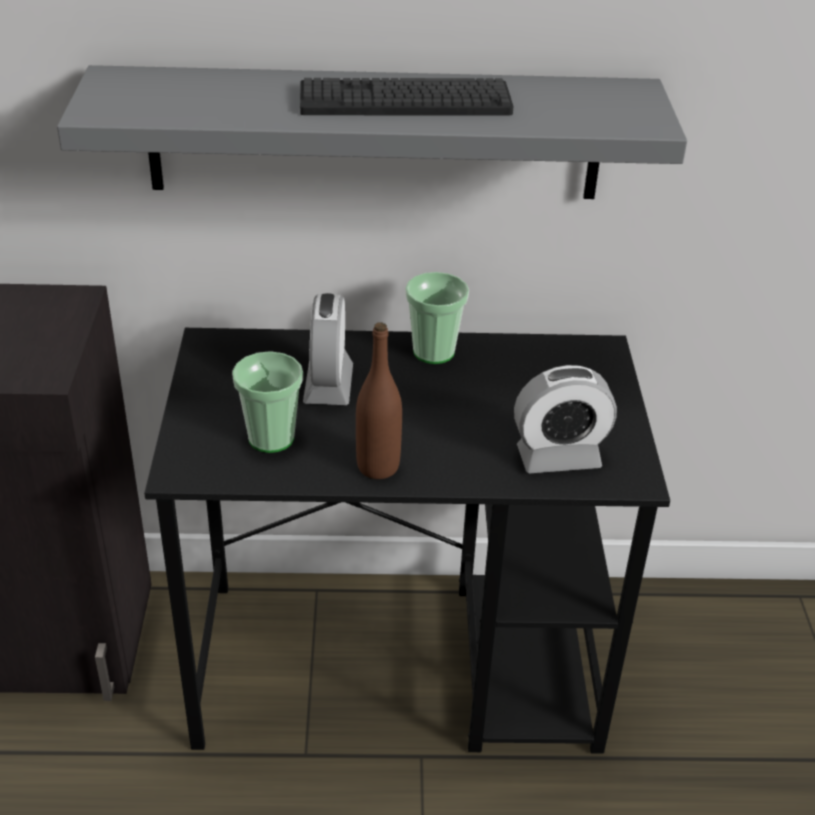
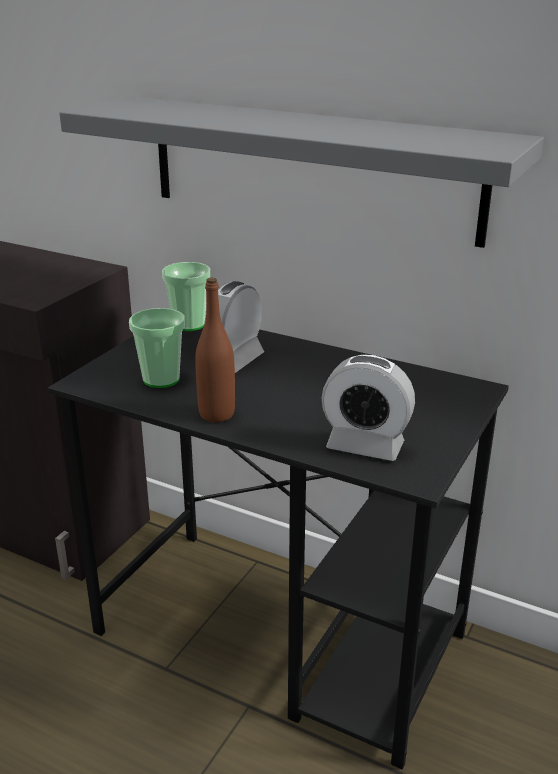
camera: 30 degrees right, 10 degrees down
(405, 101) = (306, 124): keyboard -> none
(433, 352) = (333, 360): cup -> cup (189, 324)

